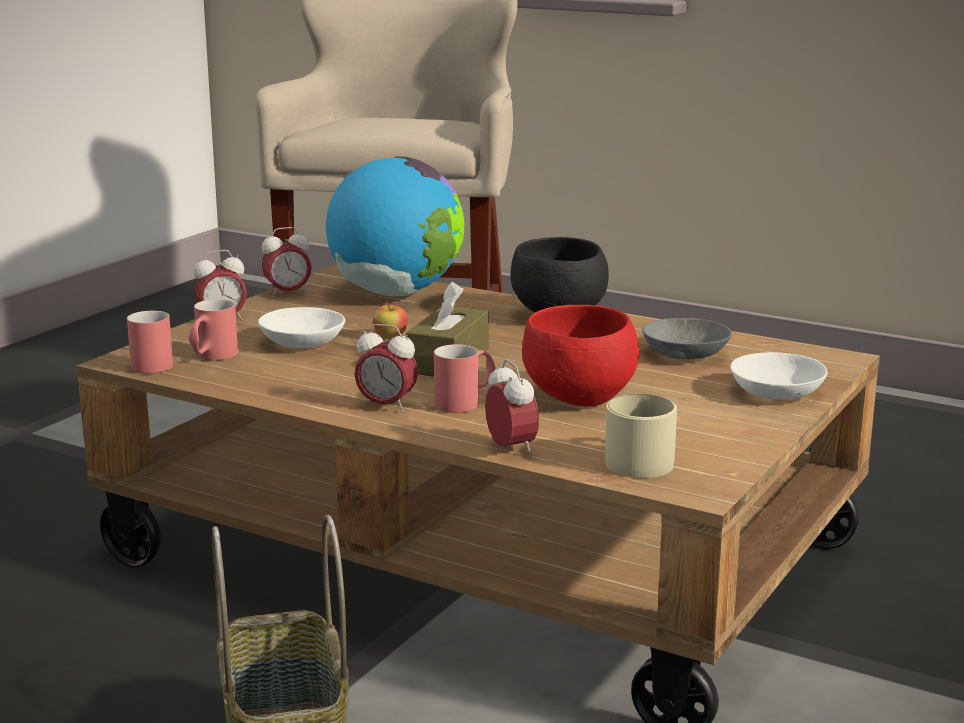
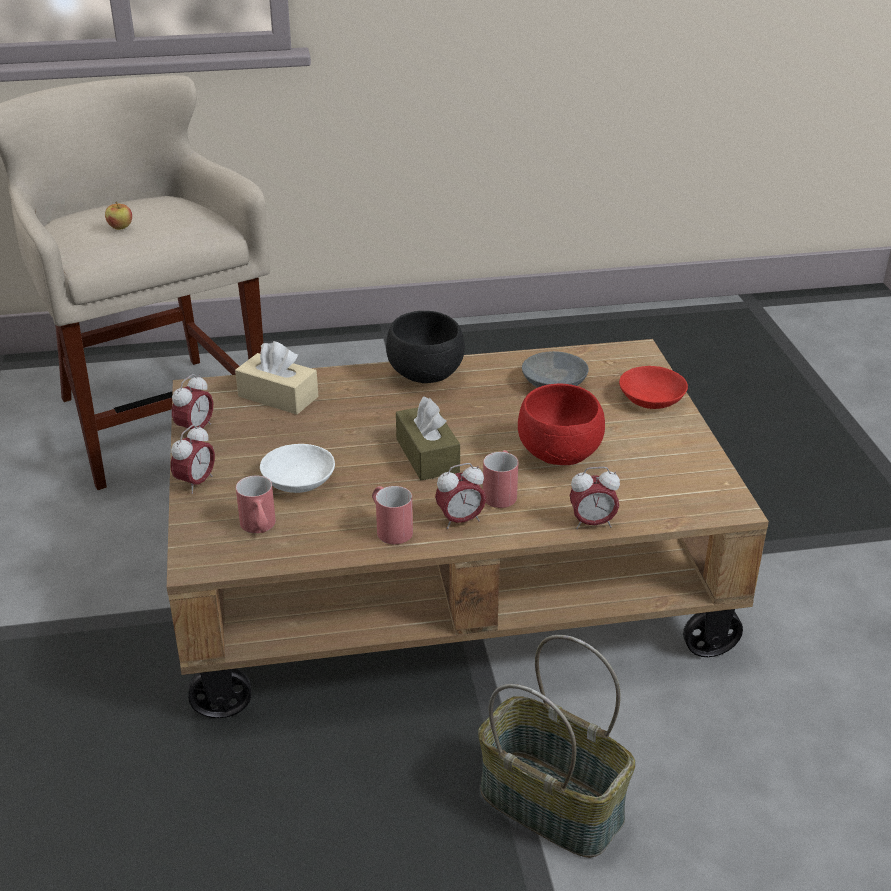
camera: 40 degrees left, 15 degrees up
(156, 363) = (228, 554): red mug -> red mug (390, 528)
(390, 337) = (351, 447): apple -> apple (120, 227)
(396, 294) = (278, 396): globe -> beige tissue box
(511, 449) = (592, 523): alarm clock -> alarm clock turned 150 degrees clockwise
(639, 460) = (669, 496): beige mug -> none
(775, 392) = (650, 399): white bowl -> red bowl

